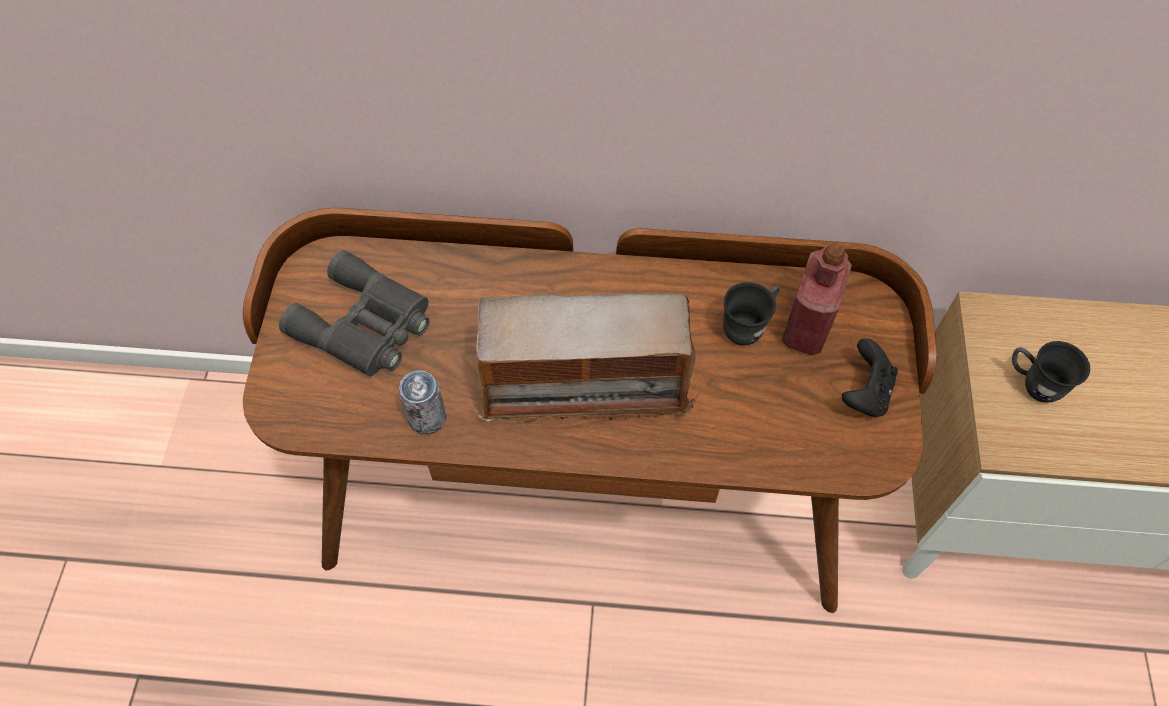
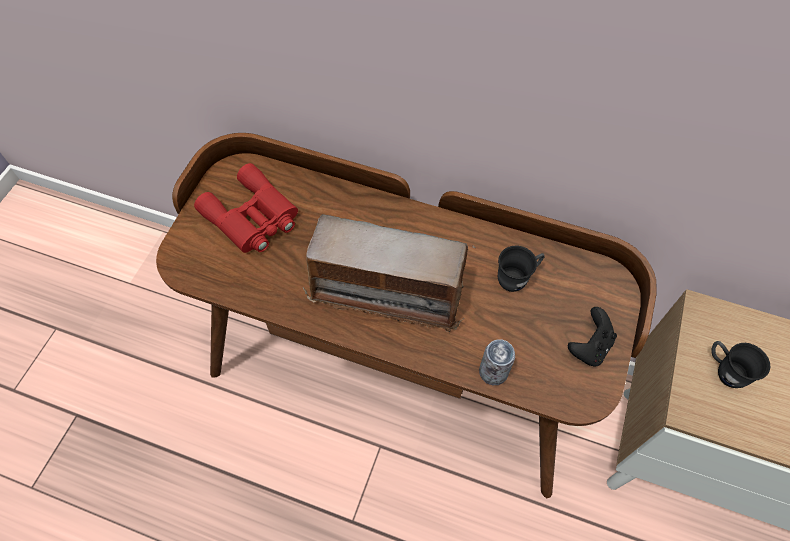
camera: 15 degrees right, 0 degrees up
(366, 326) = (253, 218): grey binoculars -> red binoculars
(427, 418) = (274, 290): can -> can (493, 372)
(806, 328) = (559, 289): red bottle -> none

